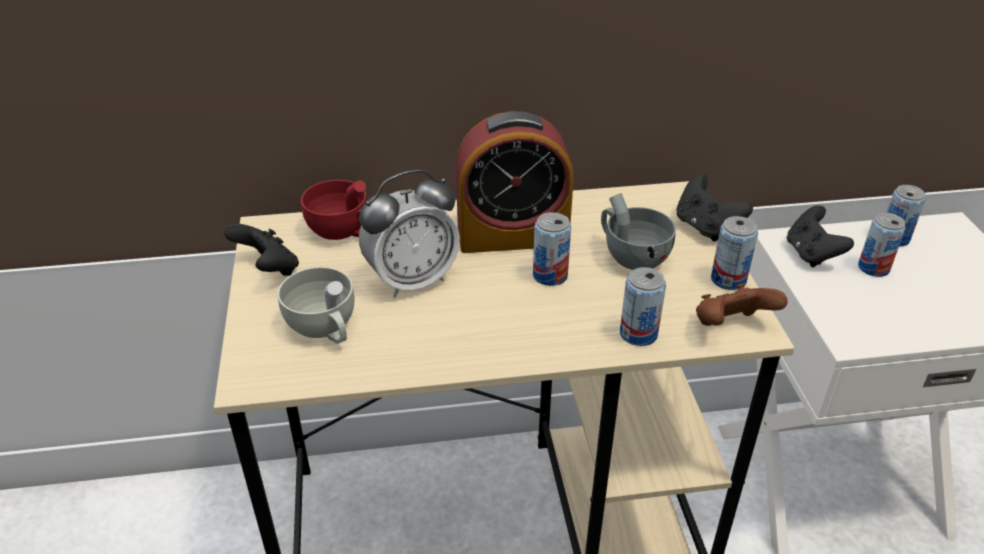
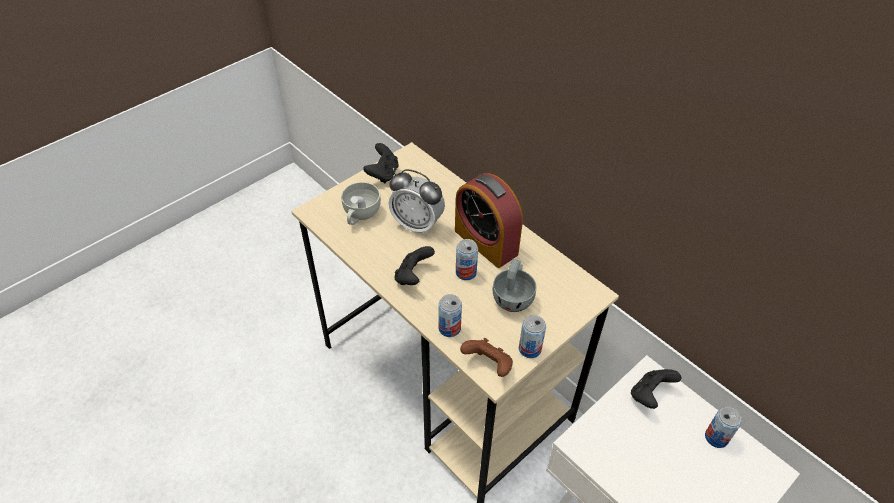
camera: 55 degrees right, 10 degrees up
(344, 232) = (431, 181): red cup -> none
(706, 227) = (572, 320): black game controller -> black game controller (413, 276)
(873, 268) = (667, 435): can -> none

